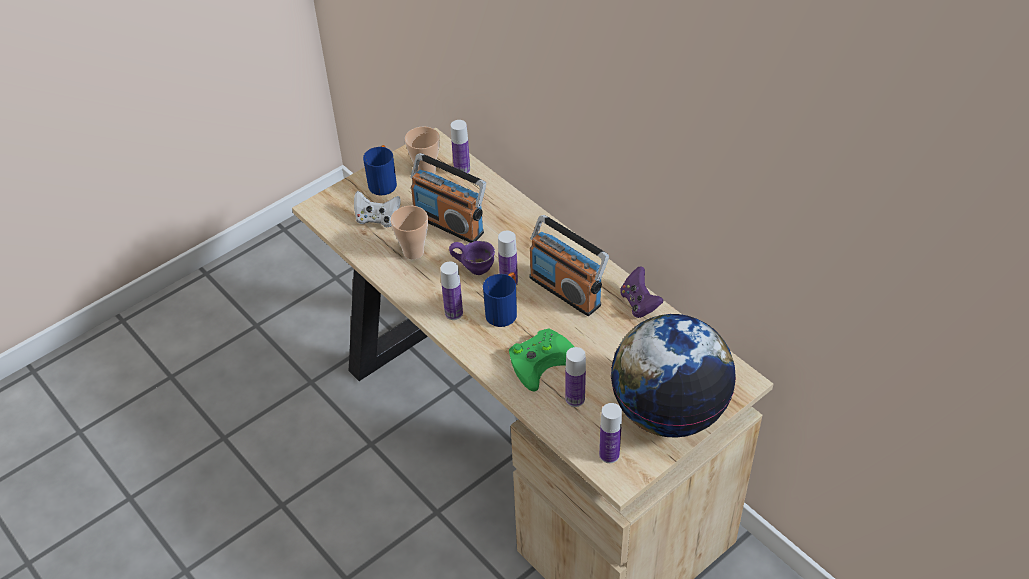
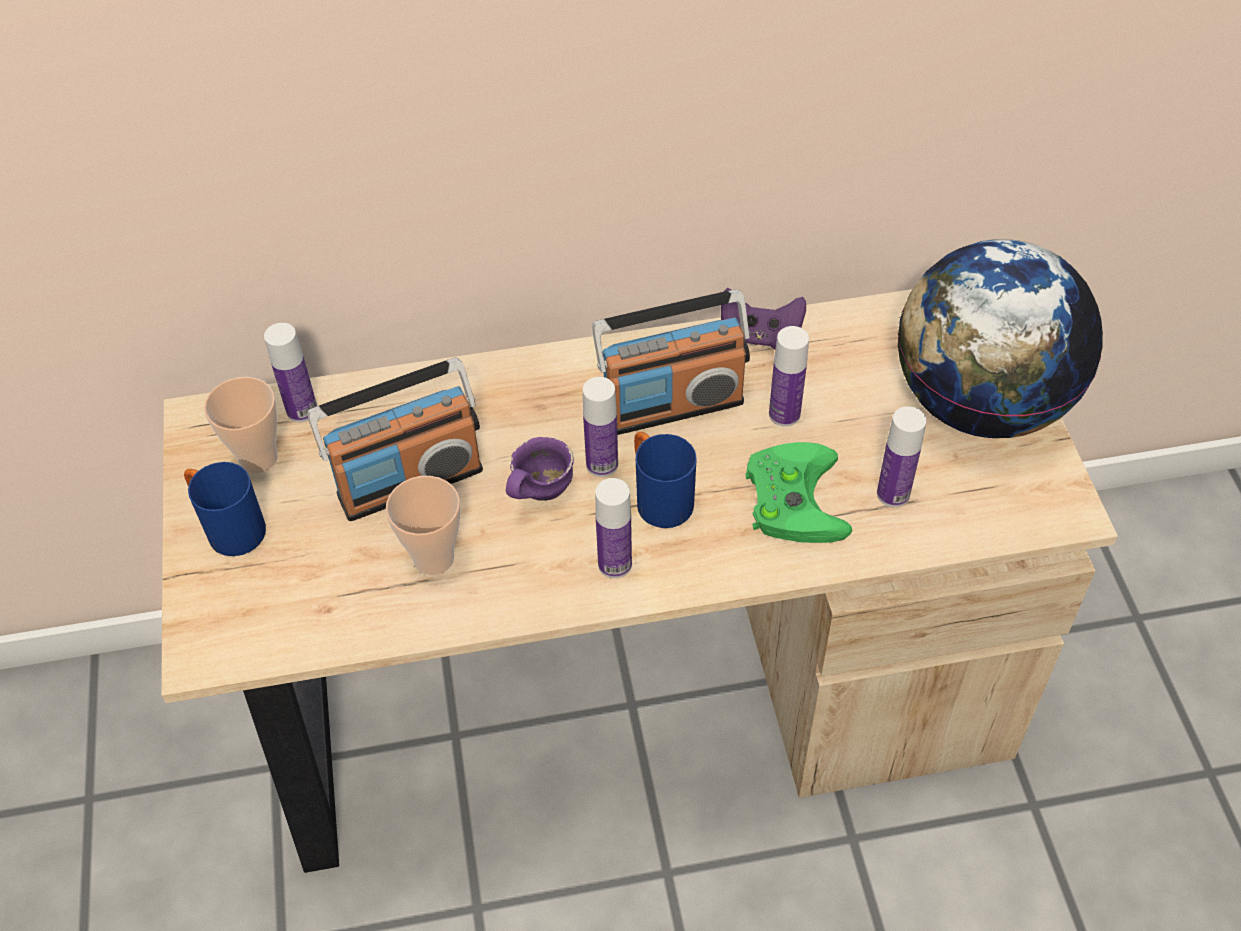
camera: 60 degrees left, 5 degrees up
(377, 219) = (312, 575): white game controller -> none
(609, 455) = (1020, 504): bottle -> bottle (784, 414)

